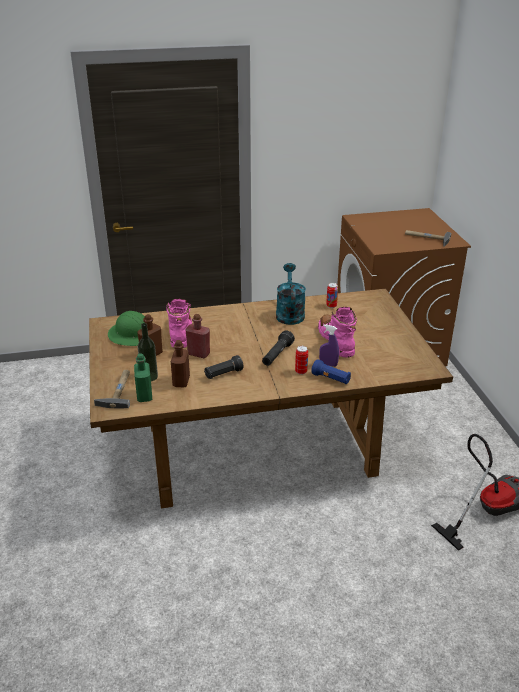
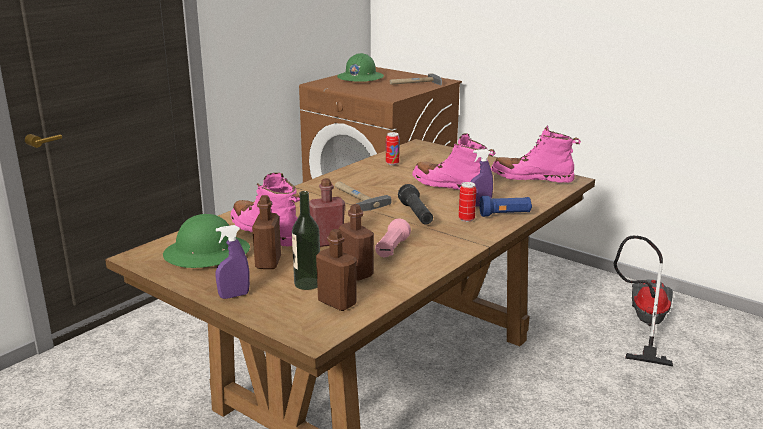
camera: 40 degrees left, 10 degrees down
(108, 368) = (234, 295): none -> purple spray bottle
(118, 390) = (292, 311): hammer -> hammer (355, 198)
(144, 396) = (337, 303): green bottle -> brown bottle
(223, 374) = (391, 249): black flashlight -> pink flashlight
(289, 313) = (361, 180): turquoise watering can -> none
(395, 220) = (360, 78): none -> green hard hat
(405, 356) = (532, 178): none -> pink boot

